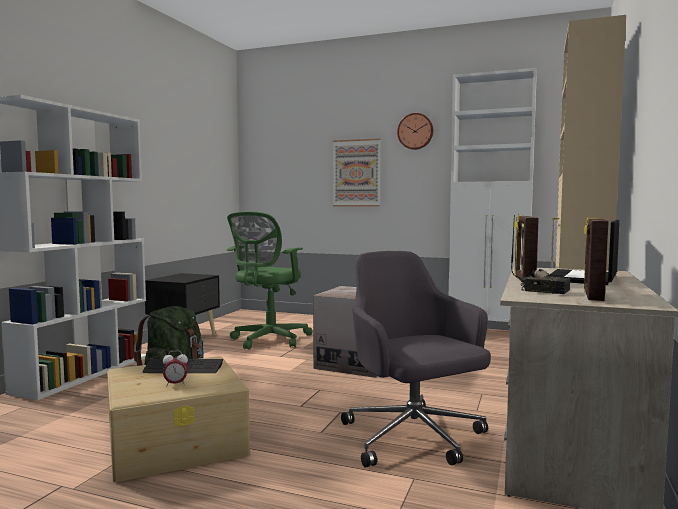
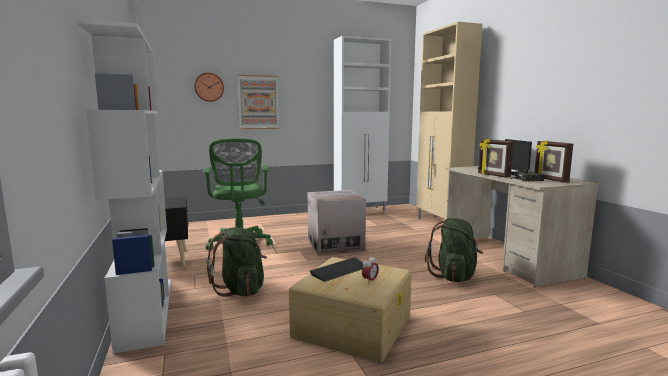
camera: 40 degrees left, 5 degrees up
(413, 438) = (454, 276): grey office chair -> green backpack
(415, 131) = (303, 72): wall clock -> wall clock (209, 87)

